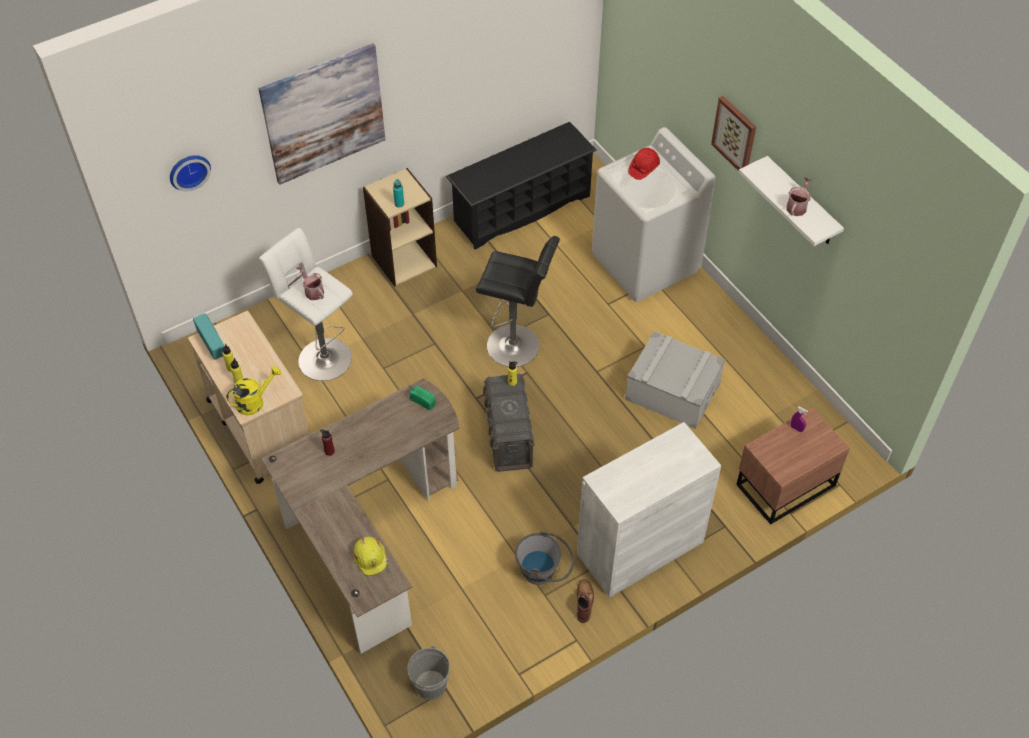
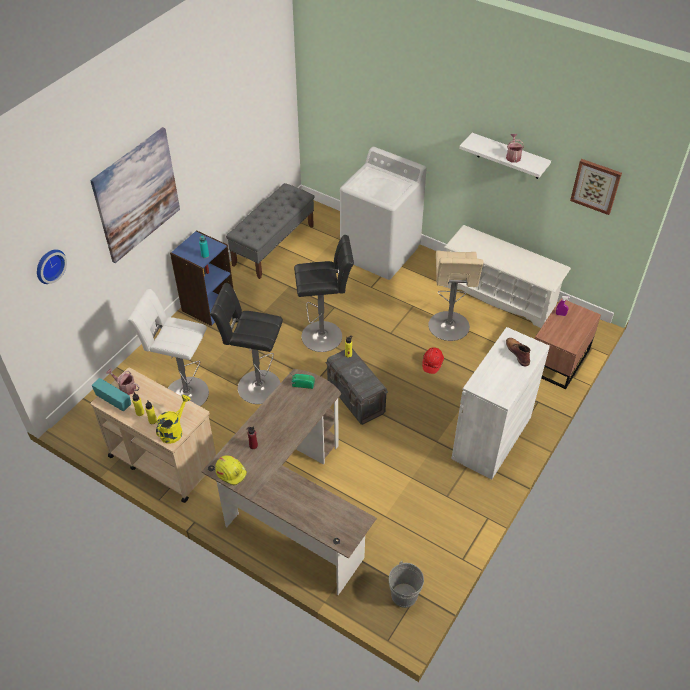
camera: 25 degrees left, 5 degrees down
(312, 291) = (175, 335): watering can -> watering can (125, 387)
(371, 558) = (333, 510): yellow hard hat -> yellow hard hat (231, 472)
(403, 261) = (208, 306): beige bookcase -> blue bookcase
(404, 379) = (255, 386): none -> black stool
(521, 208) = (273, 245): black shoe rack -> grey bench
(544, 572) = (437, 480): grey bucket -> none
(584, 601) = (476, 489): brown boot -> brown boot (517, 352)
(643, 168) = (371, 178): red hard hat -> red hard hat (432, 363)
(672, 391) = (449, 328): grey storage box -> beige stool
(735, 134) = (439, 128): picture -> picture (596, 186)
(763, 372) = (499, 295): none -> white shoe rack

